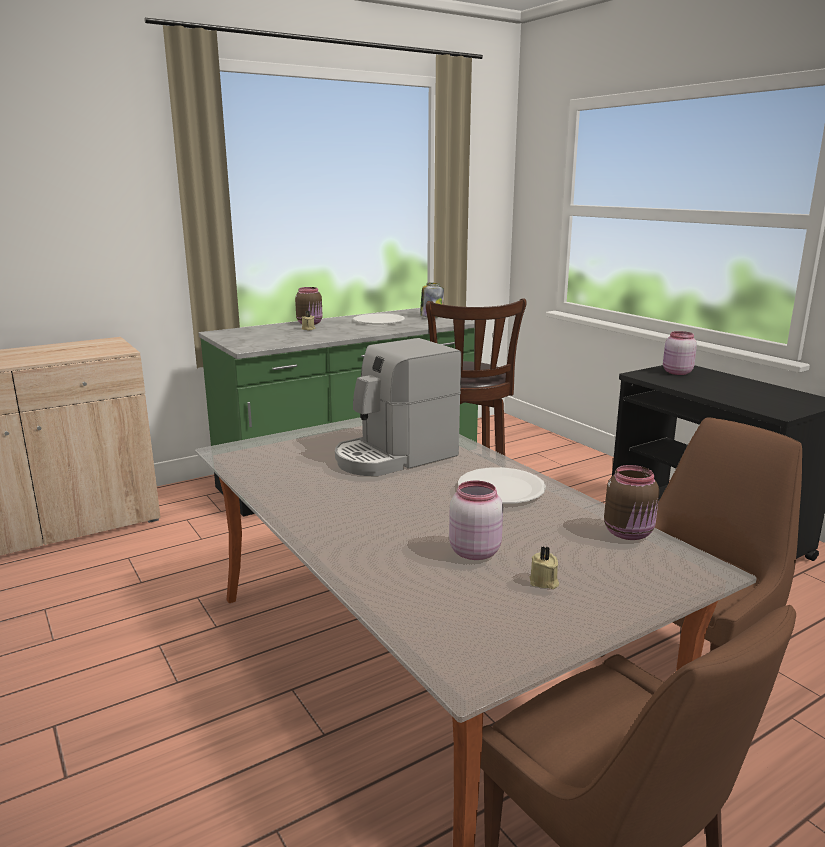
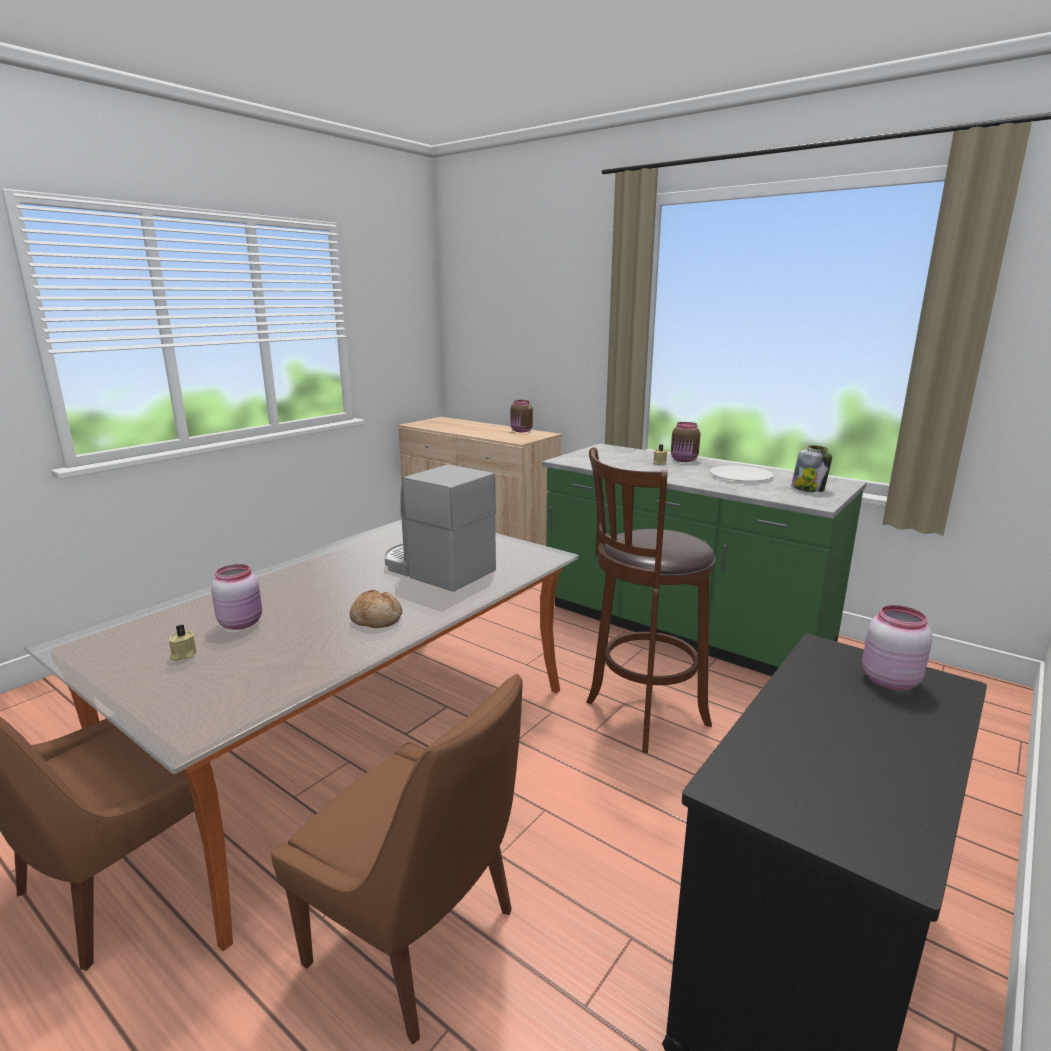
camera: 70 degrees right, 0 degrees up
(501, 488) = (377, 619): white plate -> bread
(629, 533) = (278, 688): brown jar -> brown jar (521, 431)

